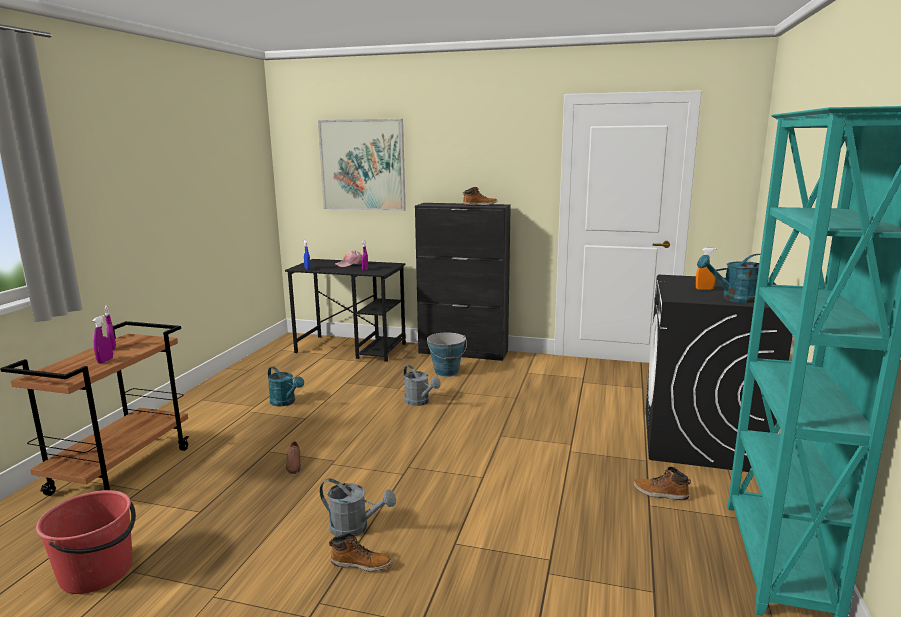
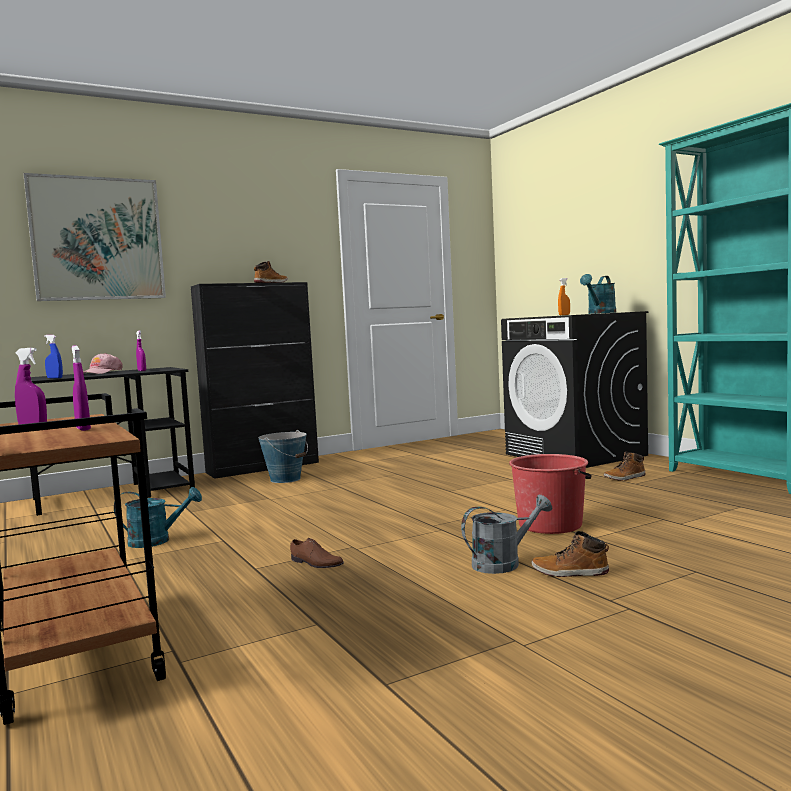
camera: 45 degrees left, 10 degrees down
(98, 572) = (343, 708): red bucket -> red bucket (550, 524)
(361, 563) = (570, 572): boot -> boot turned 135 degrees counterclockwise
(420, 402) = (319, 498): grey watering can -> none

